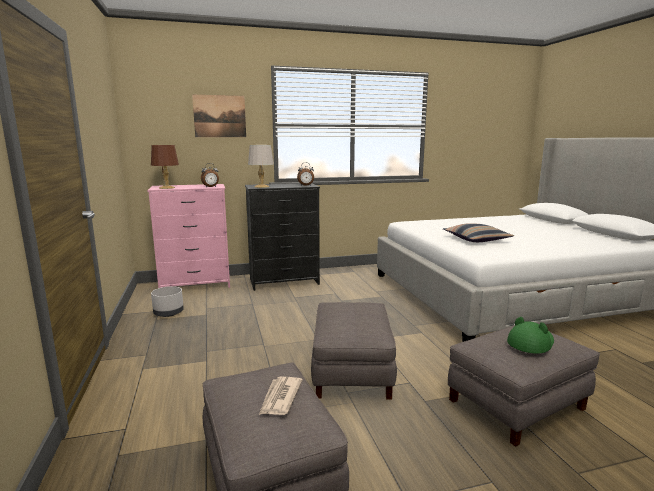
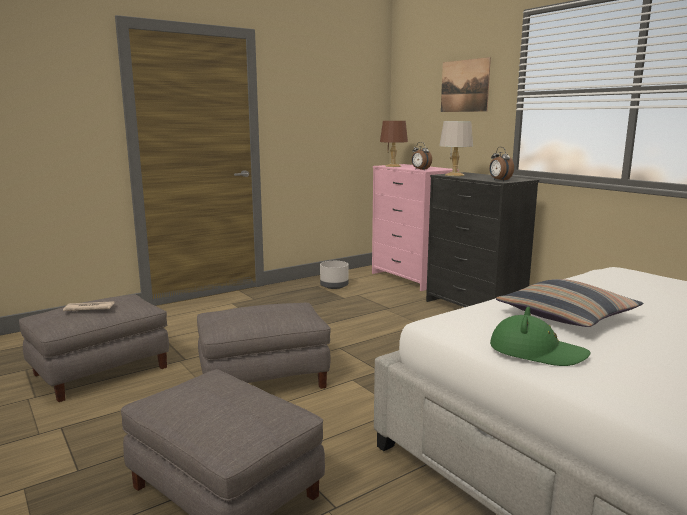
camera: 70 degrees right, 0 degrees up
(530, 342) = (209, 402): green hat -> green hat (536, 352)

